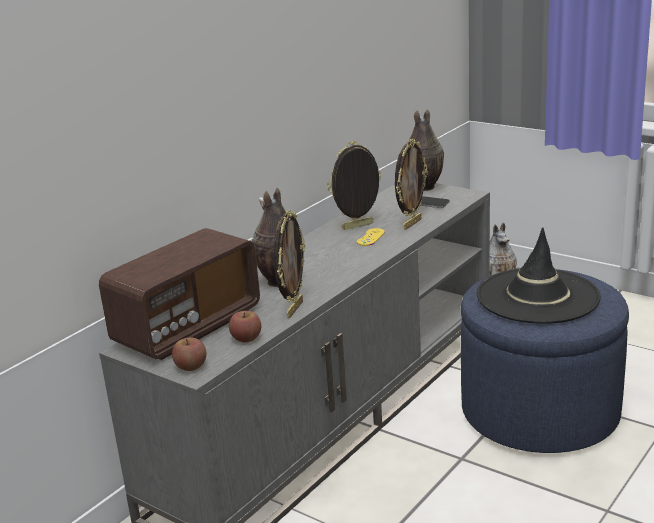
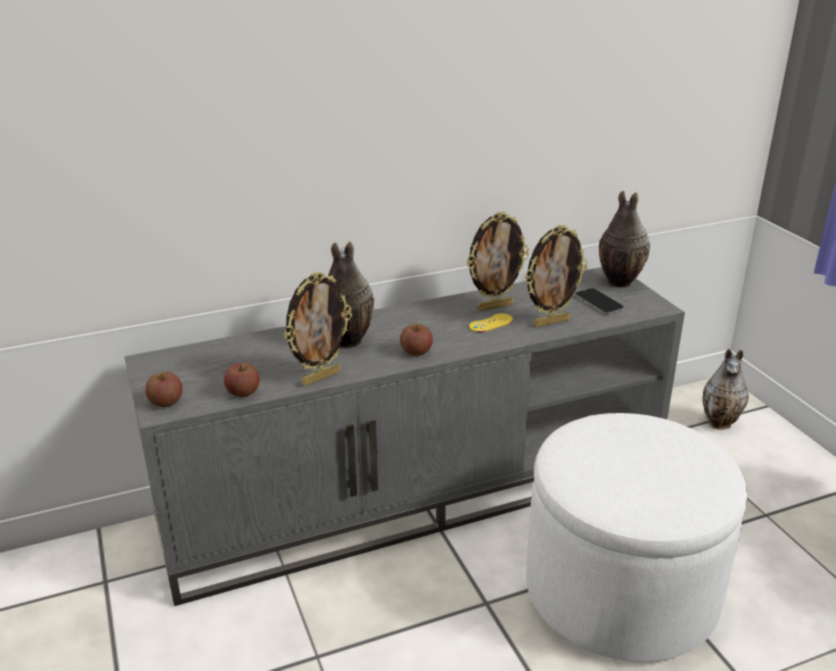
camera: 30 degrees right, 5 degrees up
(187, 327) = (215, 359): radio -> none
(342, 270) = (416, 351): none -> apple
(358, 227) = (494, 306): picture frame -> picture frame turned 150 degrees clockwise
(537, 296) = (632, 460): black hat -> none
(539, 412) = (621, 590): blue ottoman -> white ottoman

